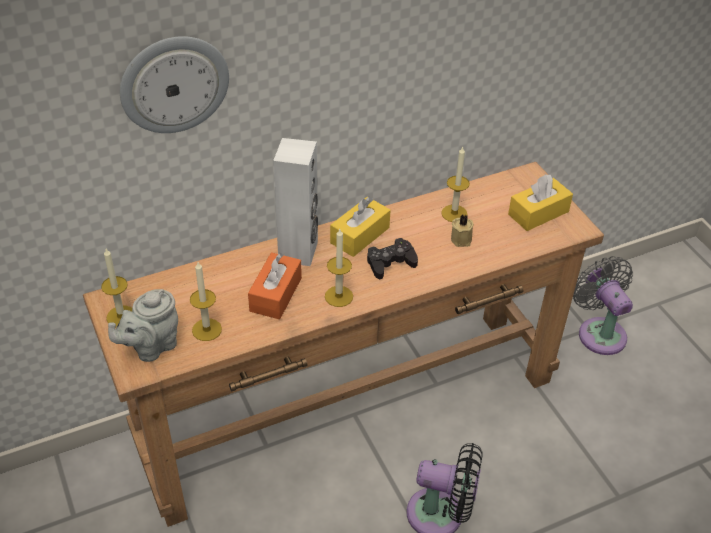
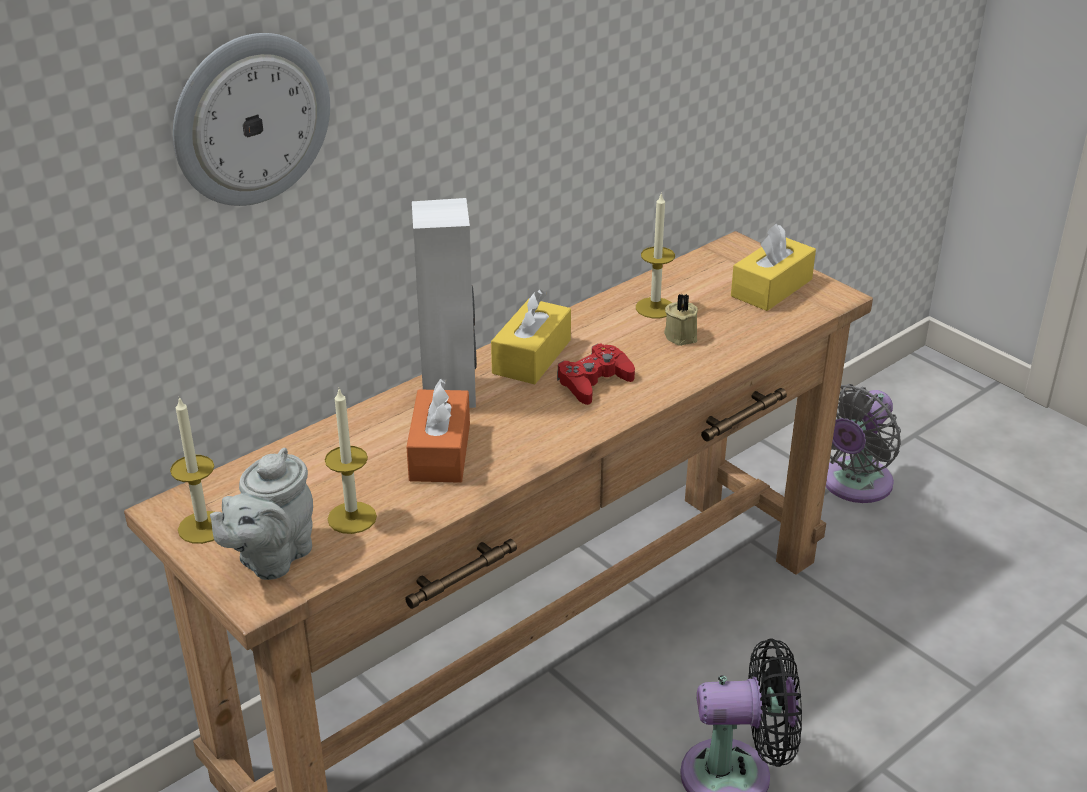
camera: 15 degrees left, 10 degrees down
(339, 296) = (537, 436): candle -> none
(390, 263) = (594, 382): black game controller -> red game controller
(599, 332) = (853, 485): grey fan -> grey fan turned 105 degrees counterclockwise

